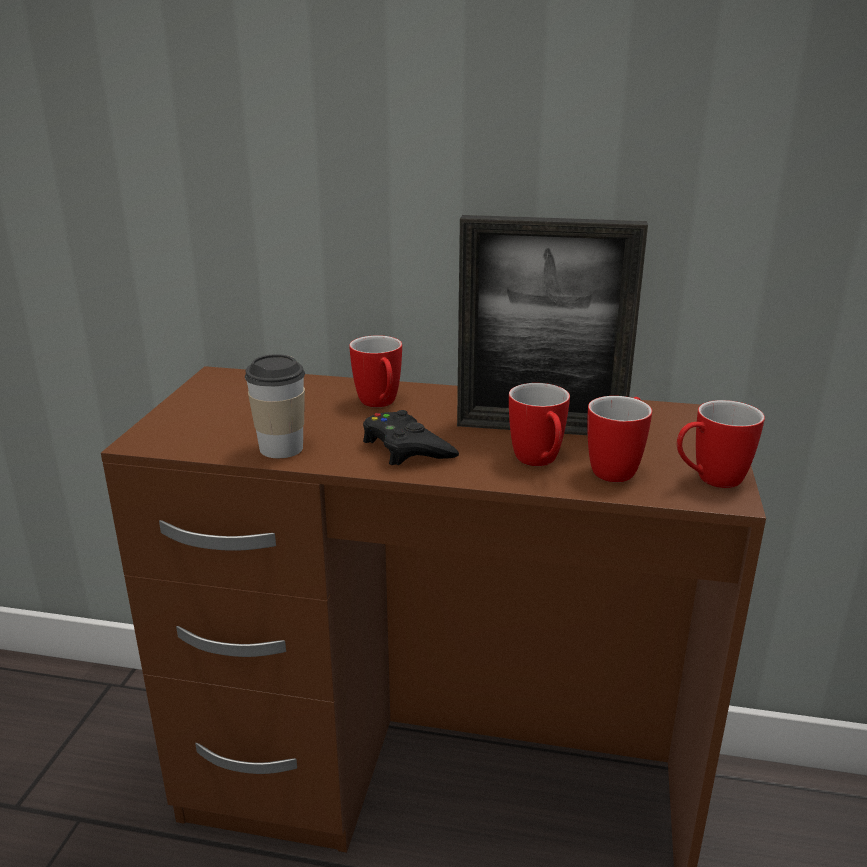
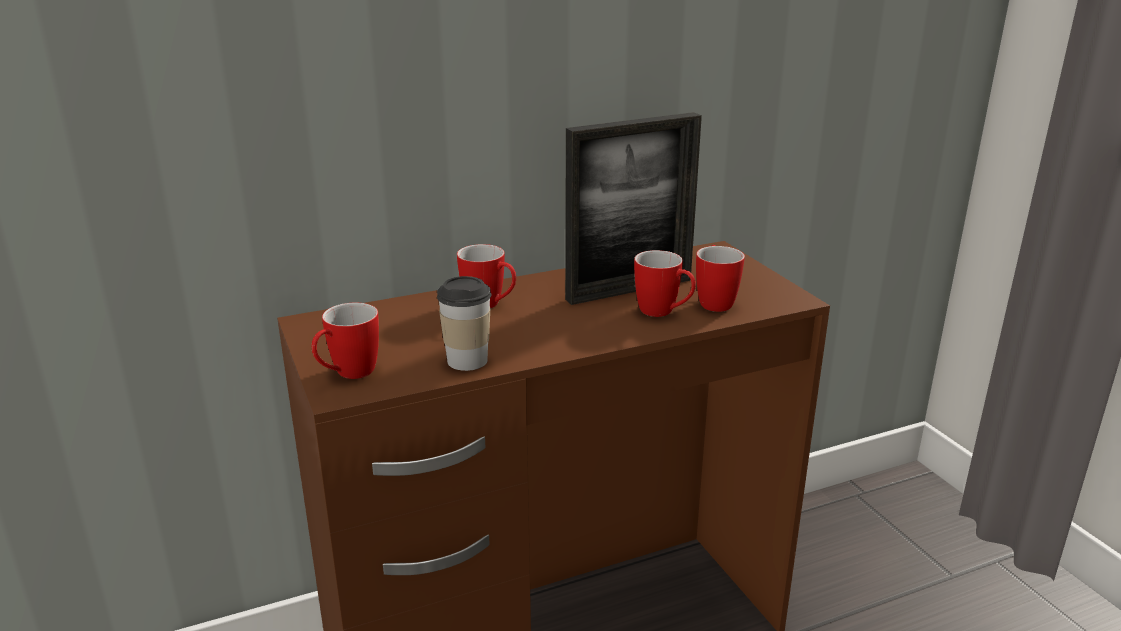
camera: 35 degrees left, 0 degrees up
(406, 448) = (560, 331): black game controller -> none
(709, 480) = (774, 292): mug -> mug (347, 375)

